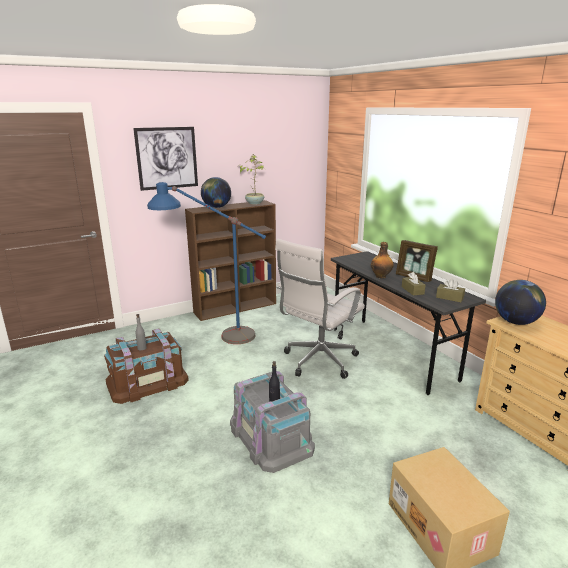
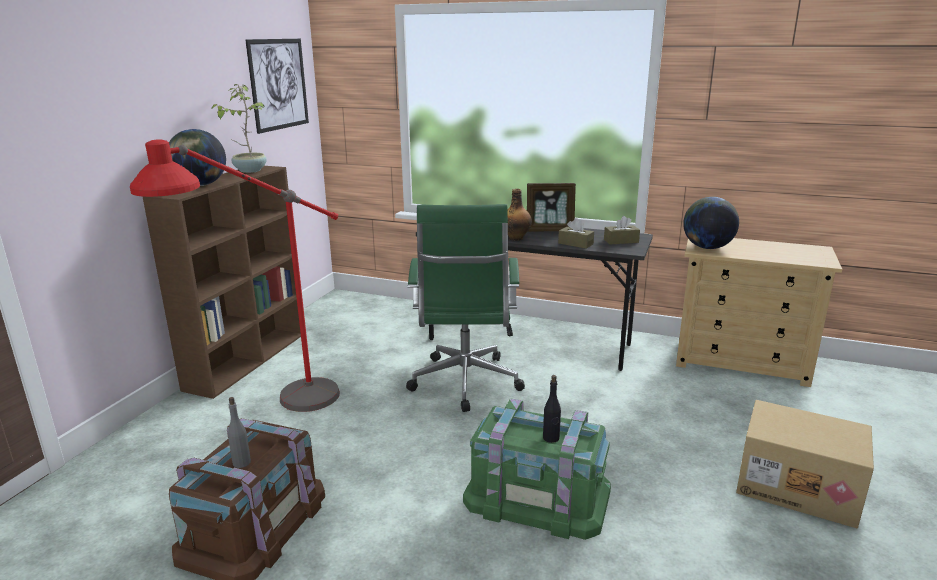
camera: 40 degrees left, 0 degrees up
(167, 158) = (97, 98): picture -> picture (278, 84)
(214, 337) = (272, 412): blue floor lamp -> red floor lamp
(271, 436) = (537, 496): grey storage box -> green storage box
(318, 362) = (465, 384): white office chair -> green office chair

